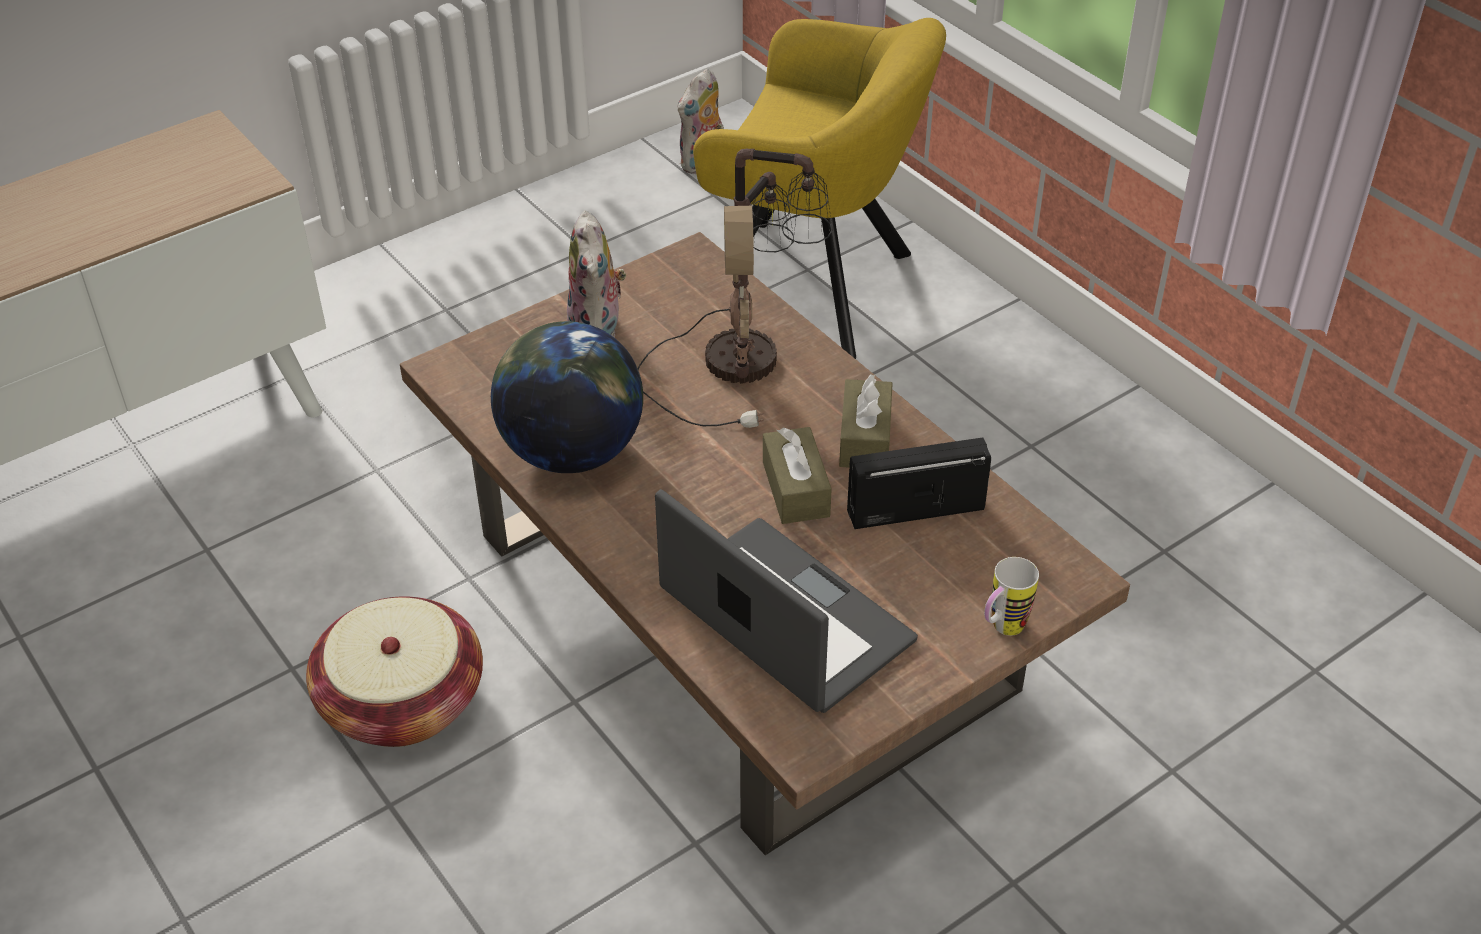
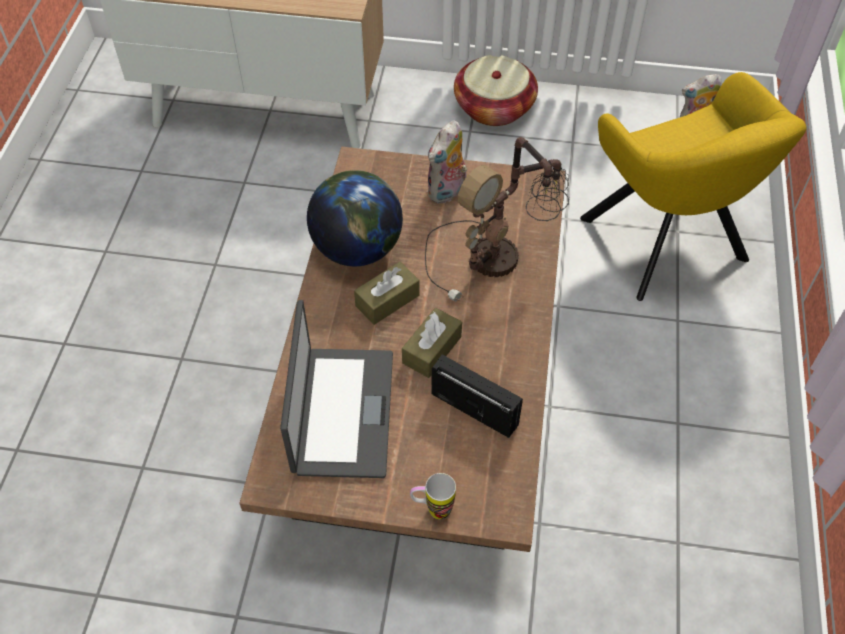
camera: 45 degrees right, 10 degrees up
(402, 701) = (237, 315): basket -> basket (494, 107)
(865, 438) = (500, 349): brown tissue box -> brown tissue box (387, 300)

